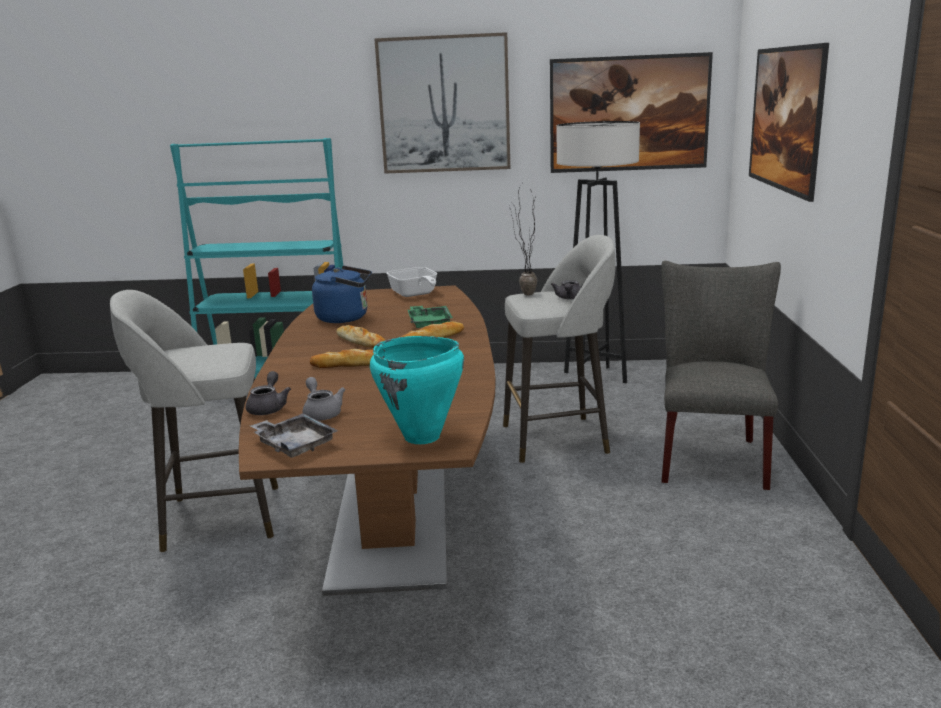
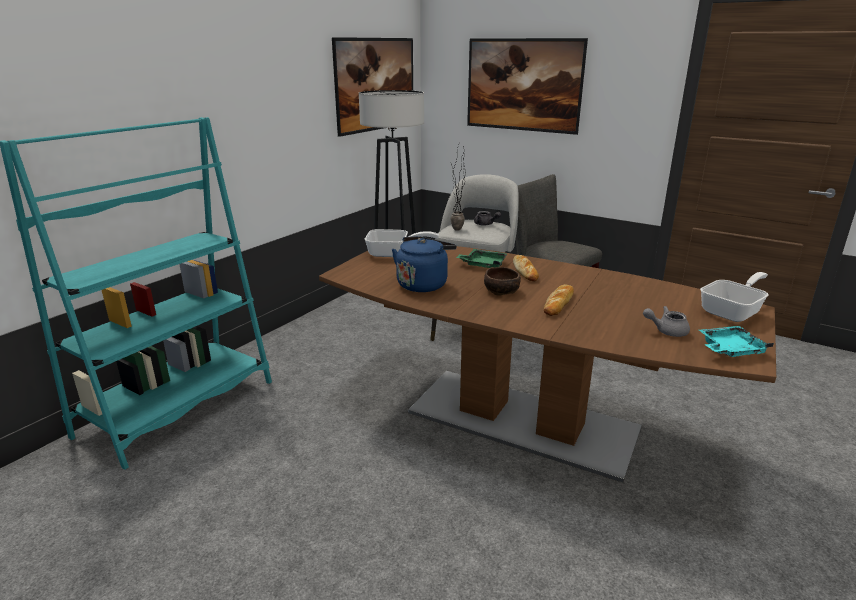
camera: 60 degrees left, 5 degrees up
(218, 518) = (451, 512): grey stool -> none
(268, 407) = (640, 346): grey teapot -> none
(294, 444) = (729, 349): grey tray -> turquoise tray
(361, 342) = (502, 291): bread -> brown bowl
(422, 437) = (733, 311): turquoise cooking pot -> frying pan
(444, 104) = (263, 78): picture -> none

